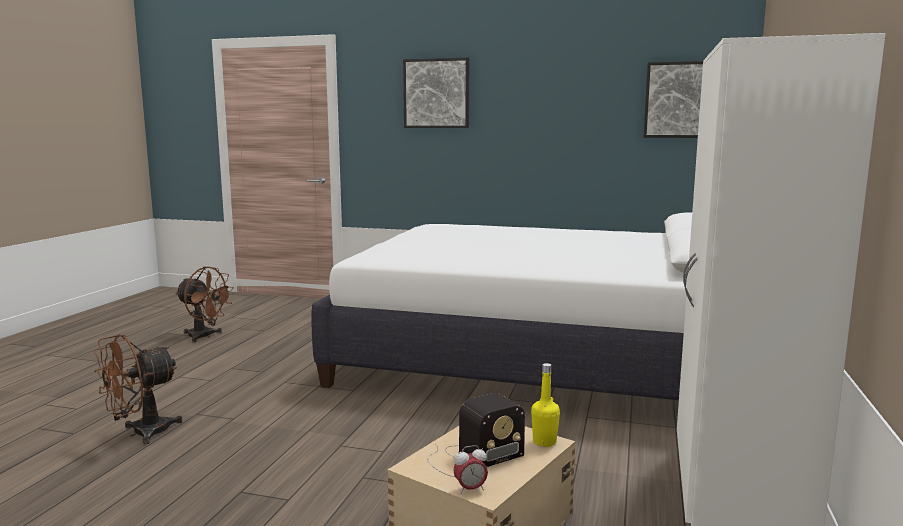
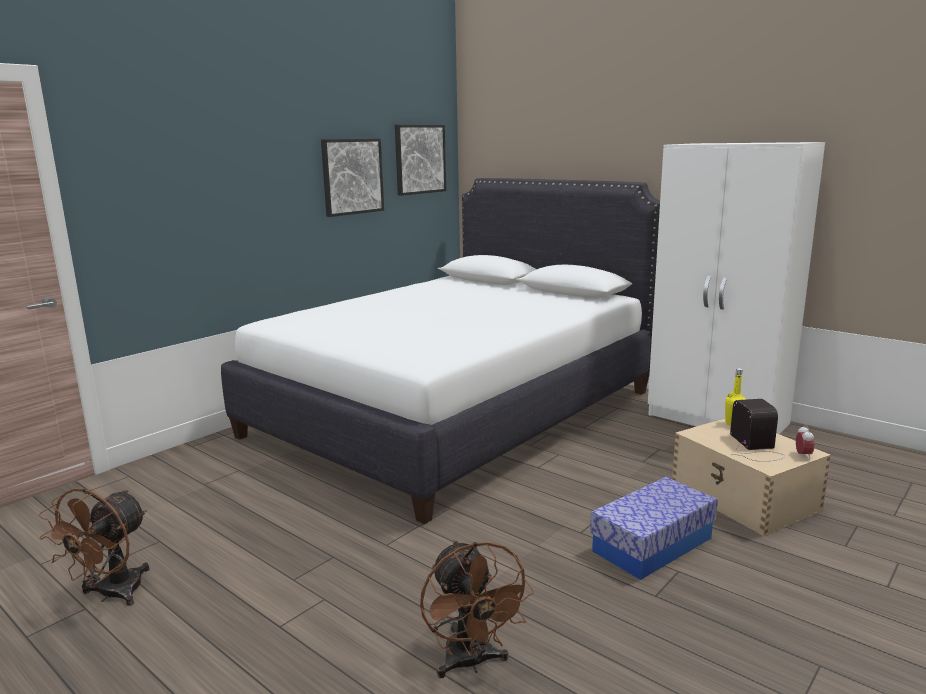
camera: 65 degrees left, 5 degrees up
(205, 336) = (112, 595): brown fan -> brown fan turned 150 degrees clockwise
(333, 481) = (652, 545): none -> storage box
(436, 93) = (207, 158): picture -> picture (352, 176)

